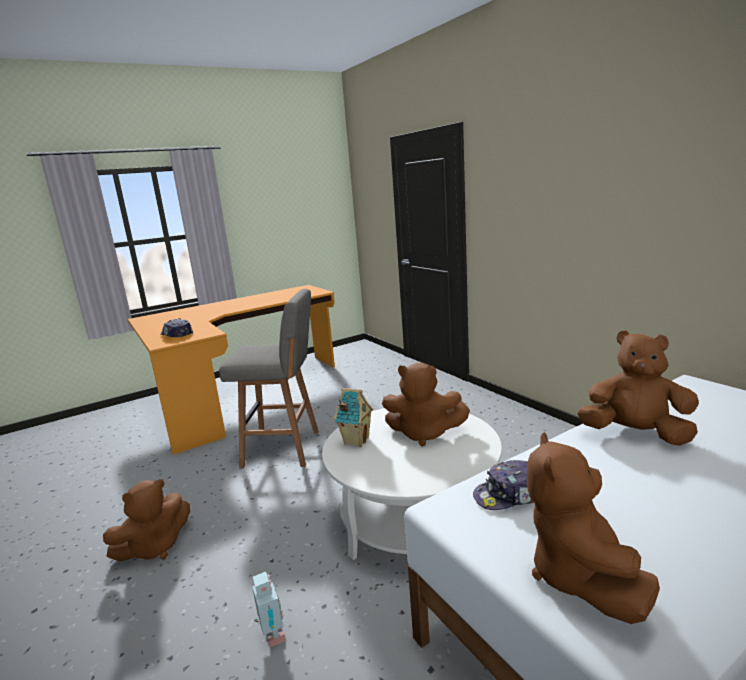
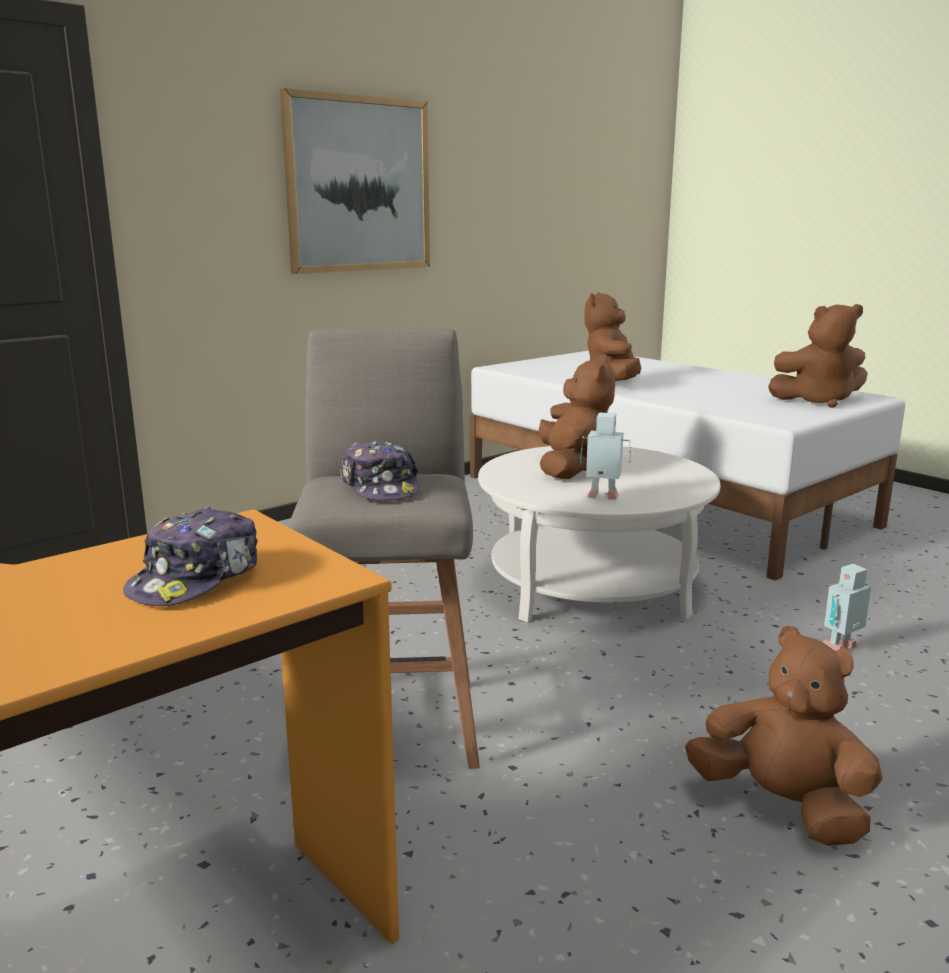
camera: 100 degrees left, 0 degrees up
(356, 440) = (603, 497): toy house -> toy robot
(509, 495) = (742, 409): cap -> cap (381, 487)
(593, 201) = (358, 185): none -> picture

